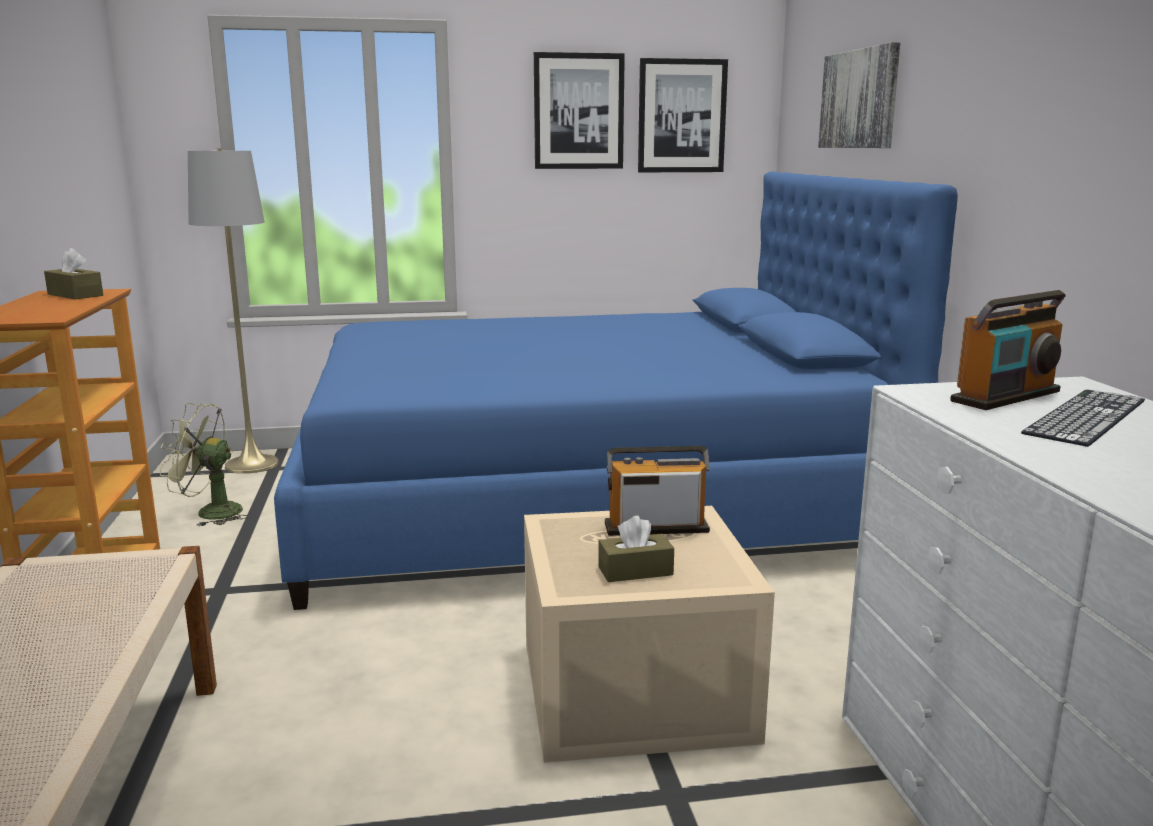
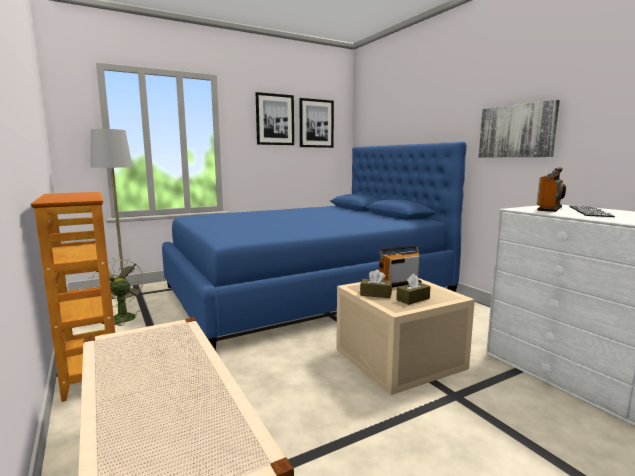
camera: 20 degrees left, 5 degrees down
(75, 295) = (74, 193): brown tissue box -> brown tissue box (376, 294)
(209, 513) = (120, 317): green fan -> green fan turned 60 degrees clockwise
(860, 99) = (402, 114): picture -> picture (516, 131)

